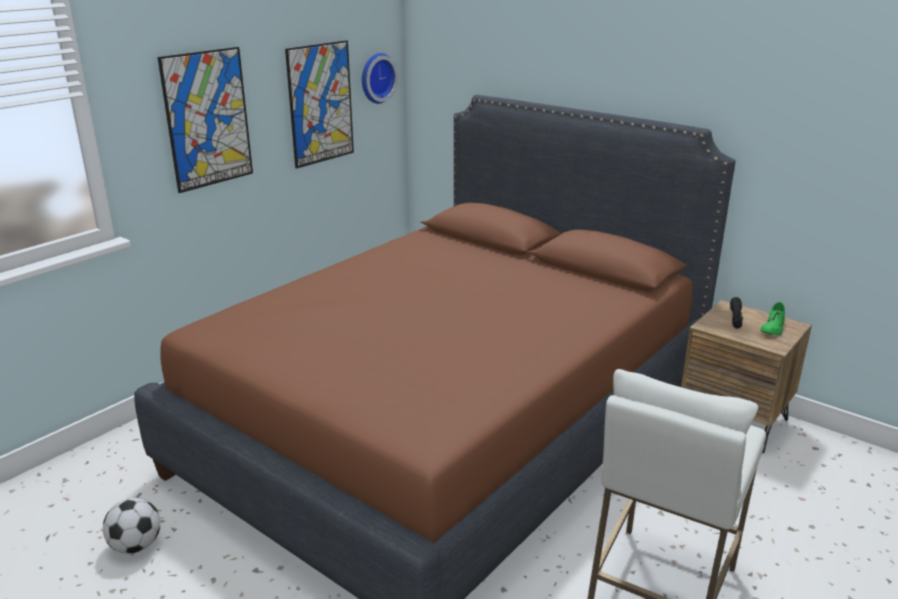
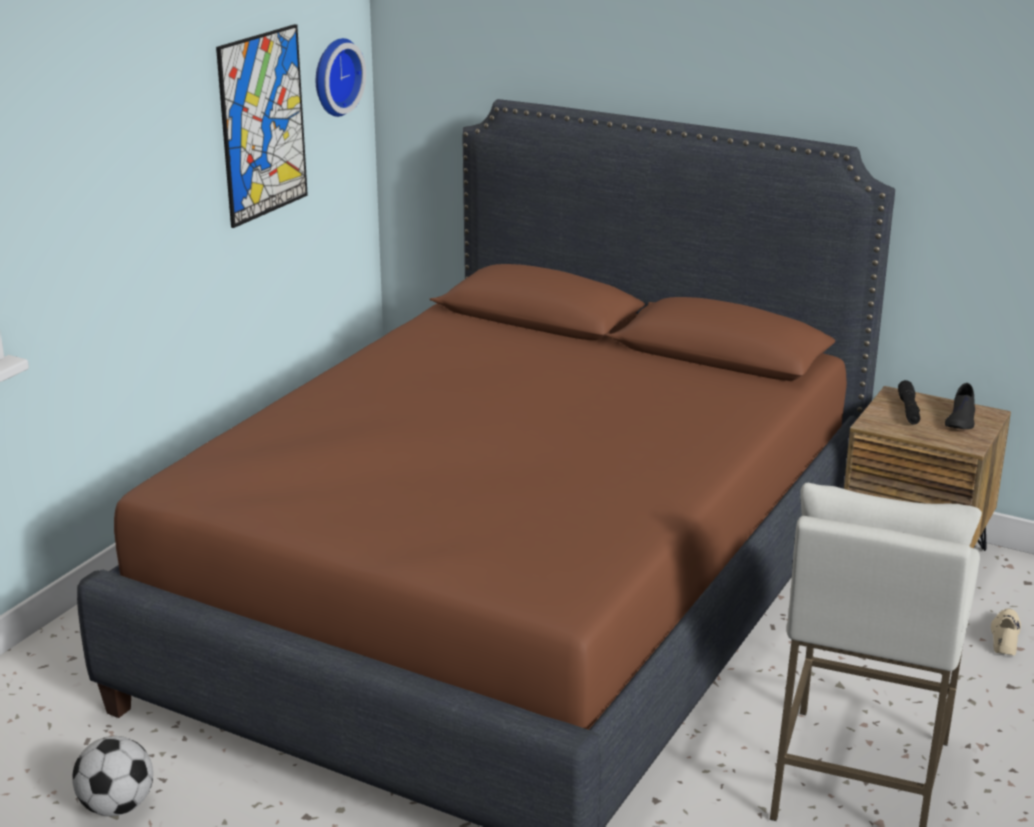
camera: 10 degrees left, 0 degrees up
(208, 119) = (119, 165): picture -> none
(773, 328) = (961, 419): green shoe -> black shoe
(792, 489) = (1005, 637): none -> beige shoe

